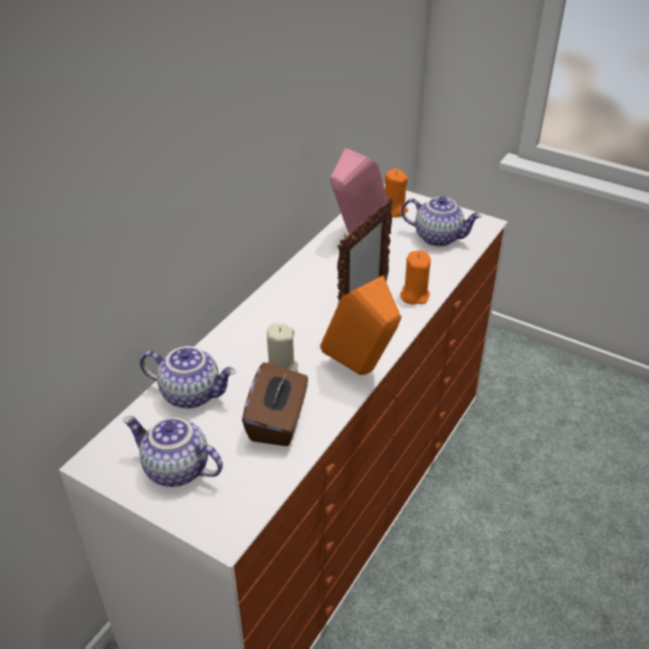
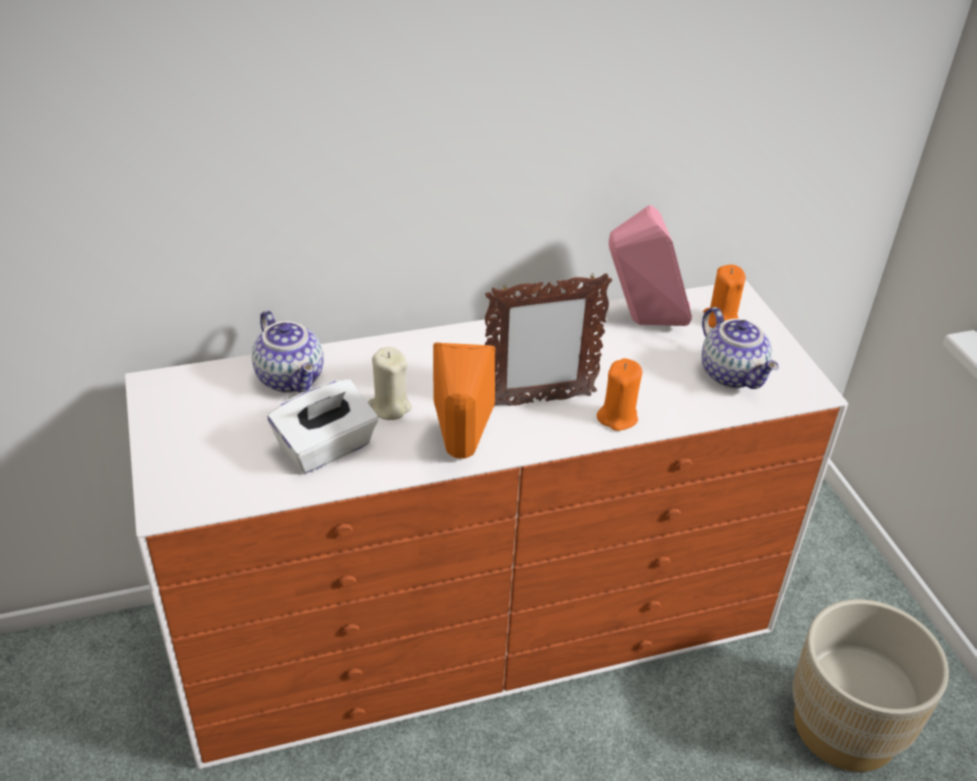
camera: 40 degrees right, 0 degrees up
(175, 470) = (198, 431): teapot -> none
(278, 422) = (326, 448): brown tissue box -> white tissue box
(556, 421) = (845, 726): none -> beige planter

